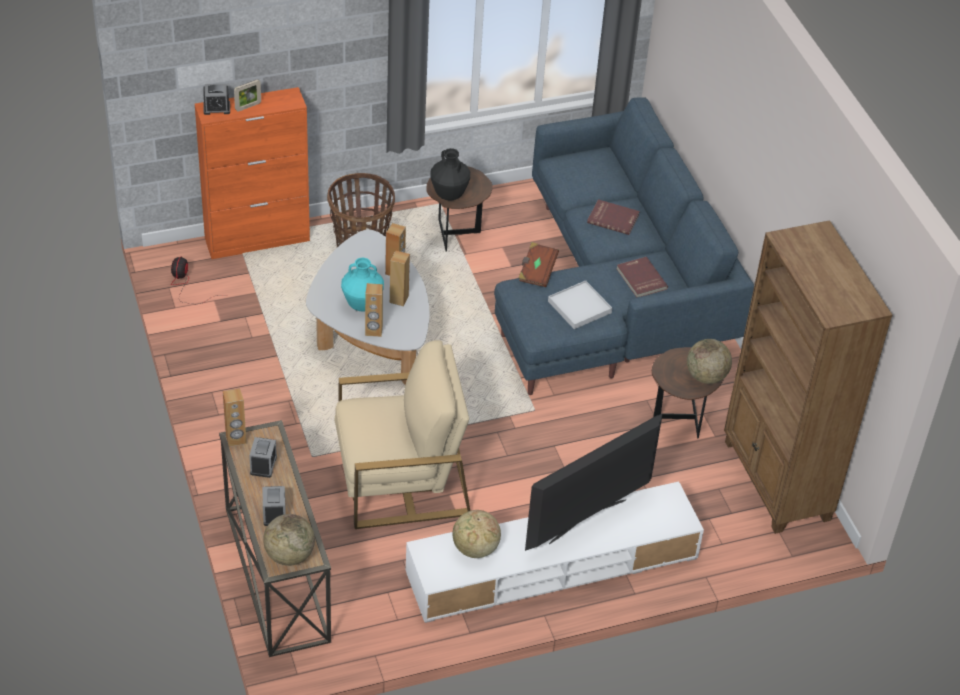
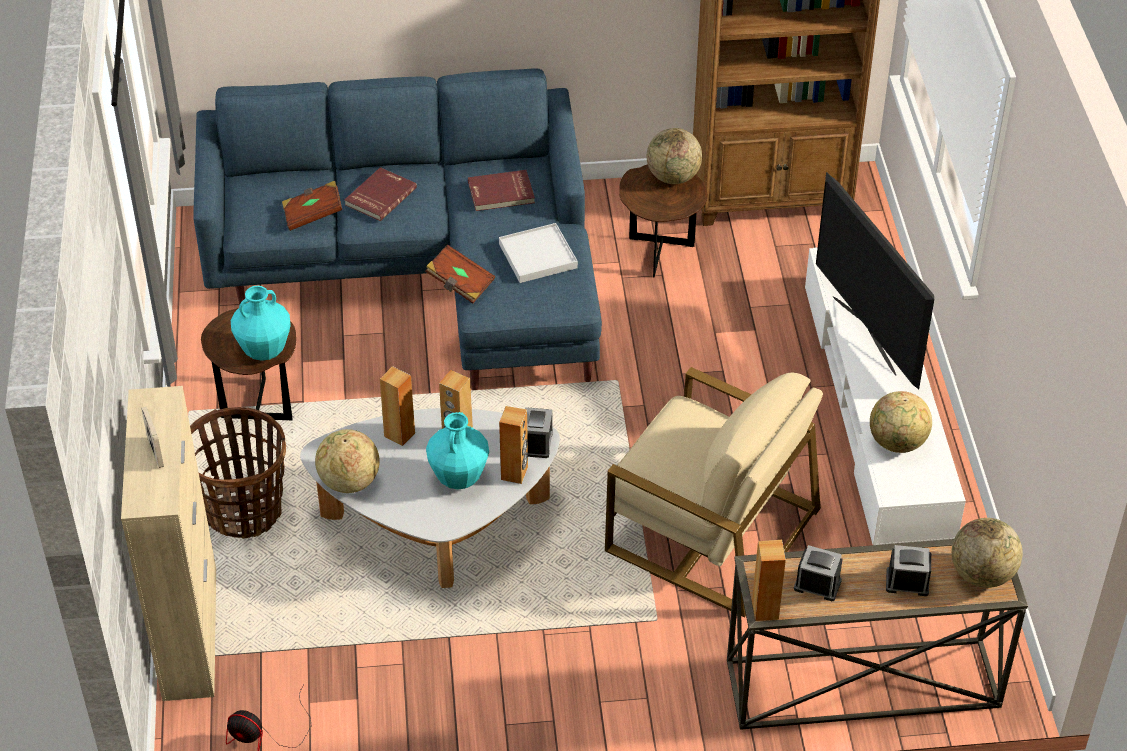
camera: 75 degrees left, 0 degrees up
(216, 108) = (145, 491): alarm clock -> alarm clock (537, 443)
(258, 240) = (190, 633): orange cabinet -> beige cabinet
(347, 255) = (349, 482): none -> globe
(401, 477) = (710, 529): beige armchair -> beige armchair turned 120 degrees clockwise
(449, 195) = (264, 351): black vase -> turquoise vase
(581, 189) = (313, 215): none -> brown book

